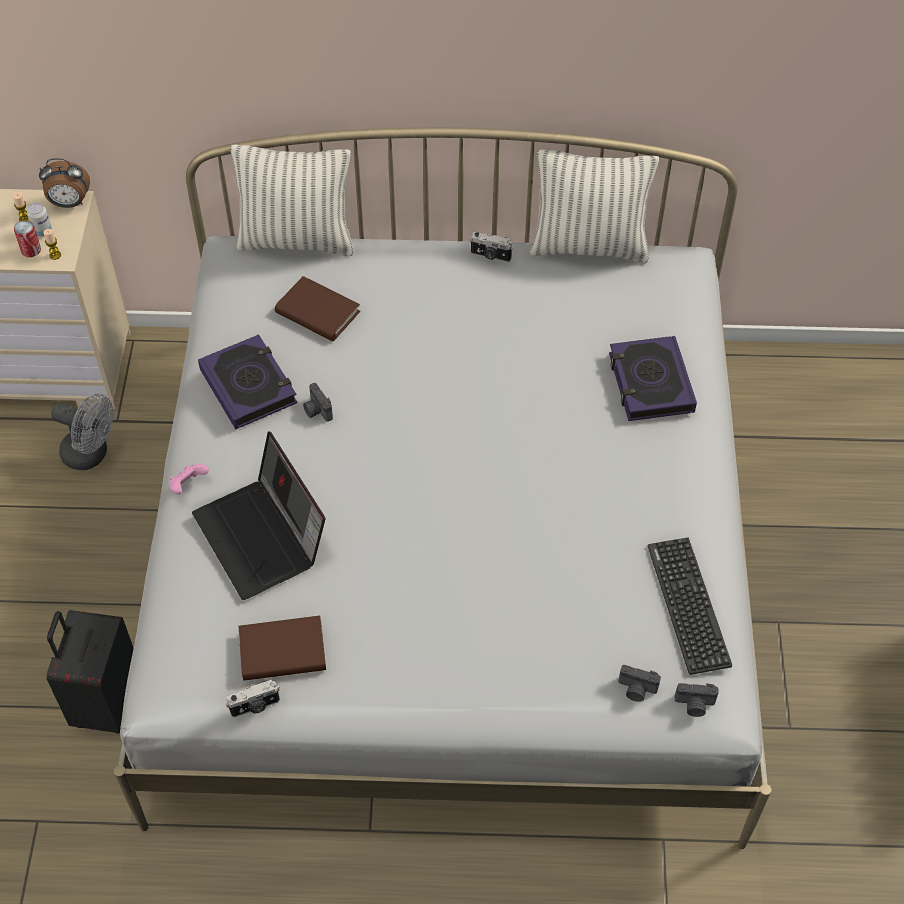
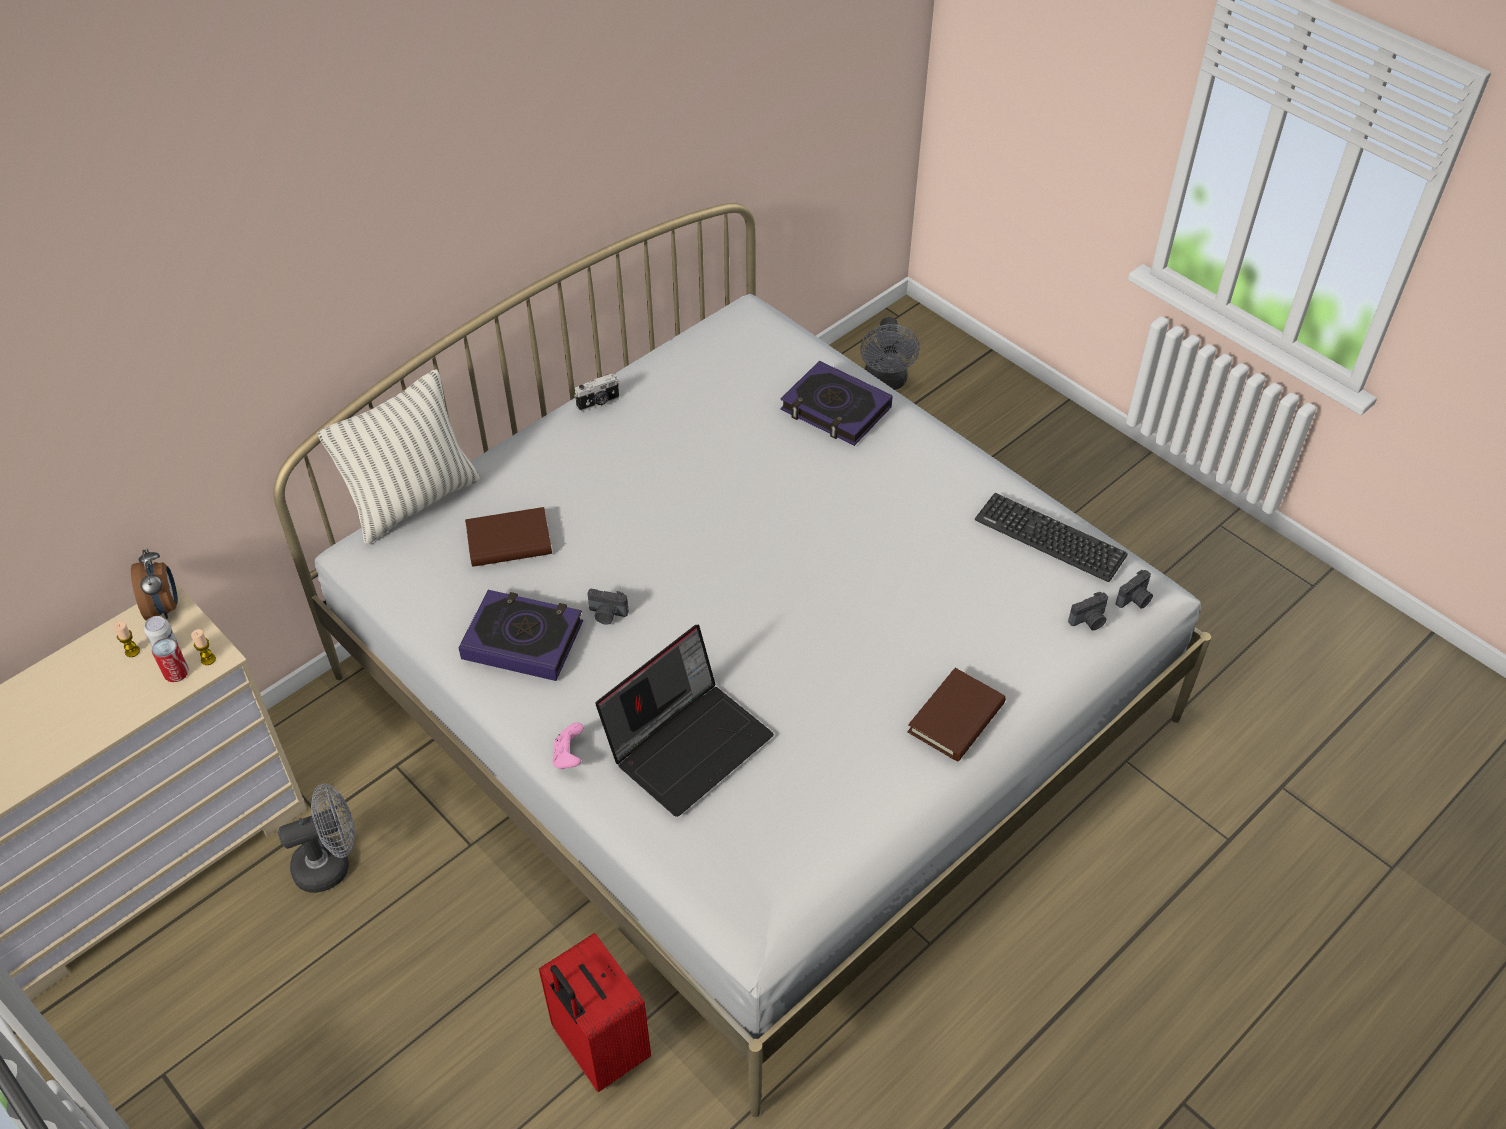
camera: 45 degrees left, 5 degrees down
(69, 203) = (164, 607): alarm clock -> alarm clock turned 60 degrees counterclockwise
(106, 702) = (598, 1048): black suitcase -> red suitcase
(255, 706) = (845, 871): camera -> none
(263, 538) = (688, 743): laptop -> laptop turned 60 degrees counterclockwise
(282, 651) = (815, 812): brown book -> brown book (956, 718)
(589, 246) = (666, 346): pillow -> none
(831, 405) = (886, 382): none -> grey fan

